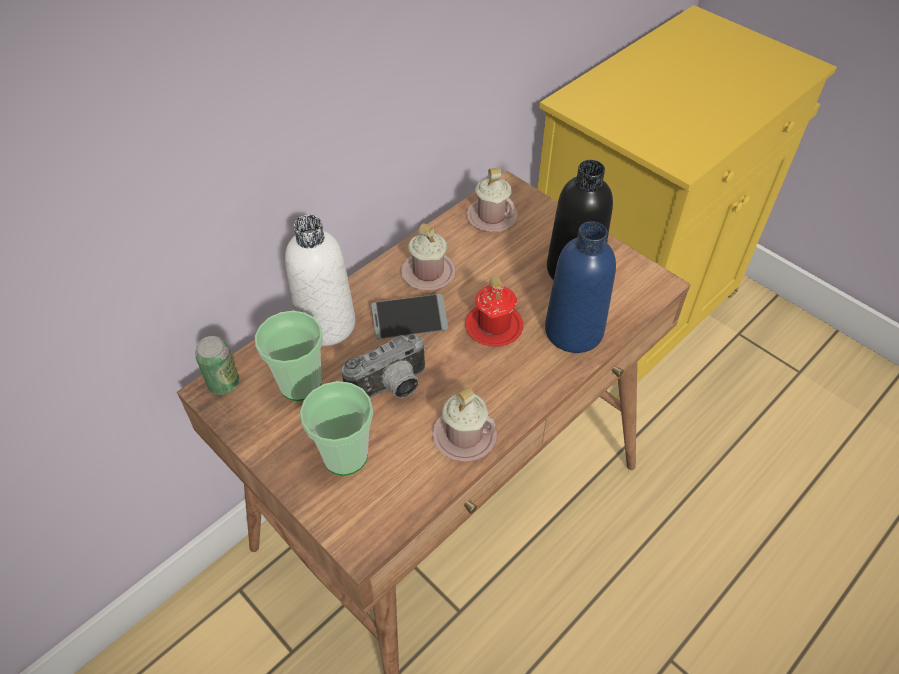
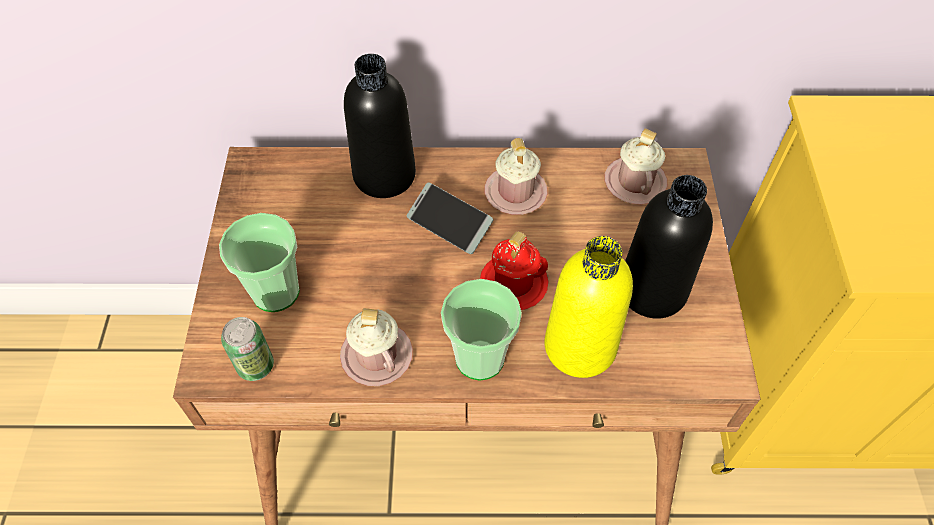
camera: 45 degrees right, 5 degrees up
(224, 383) = (263, 165): can -> can (255, 365)
(300, 384) = (311, 208): cup -> cup (479, 358)
(326, 324) = (384, 175): white bottle -> black bottle
(391, 389) = (369, 268): camera -> none
(573, 331) = (580, 346): blue bottle -> yellow bottle

